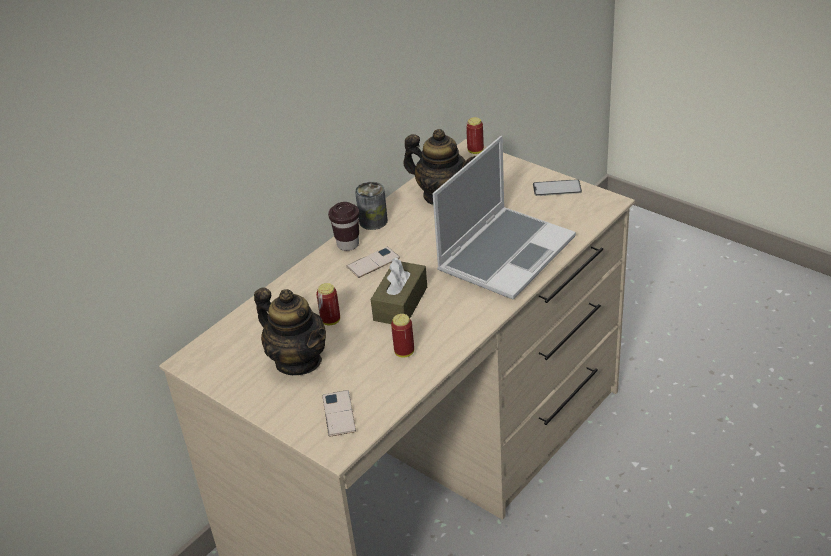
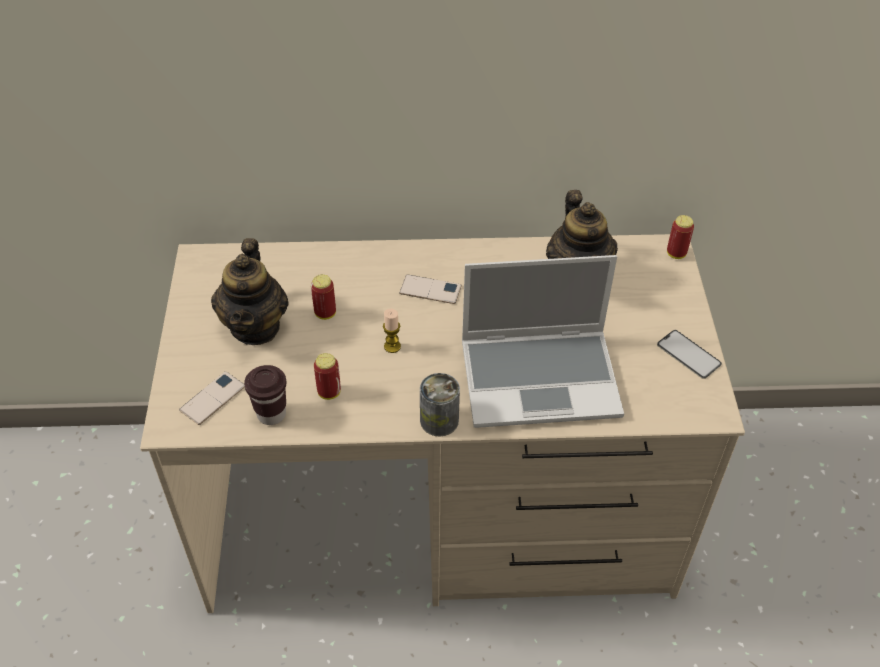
camera: 45 degrees right, 10 degrees up
(348, 244) = (438, 256): brown cup -> brown cup (271, 414)
(373, 221) = (488, 251): can -> can (439, 420)
(400, 304) = (392, 346): brown tissue box -> candle

